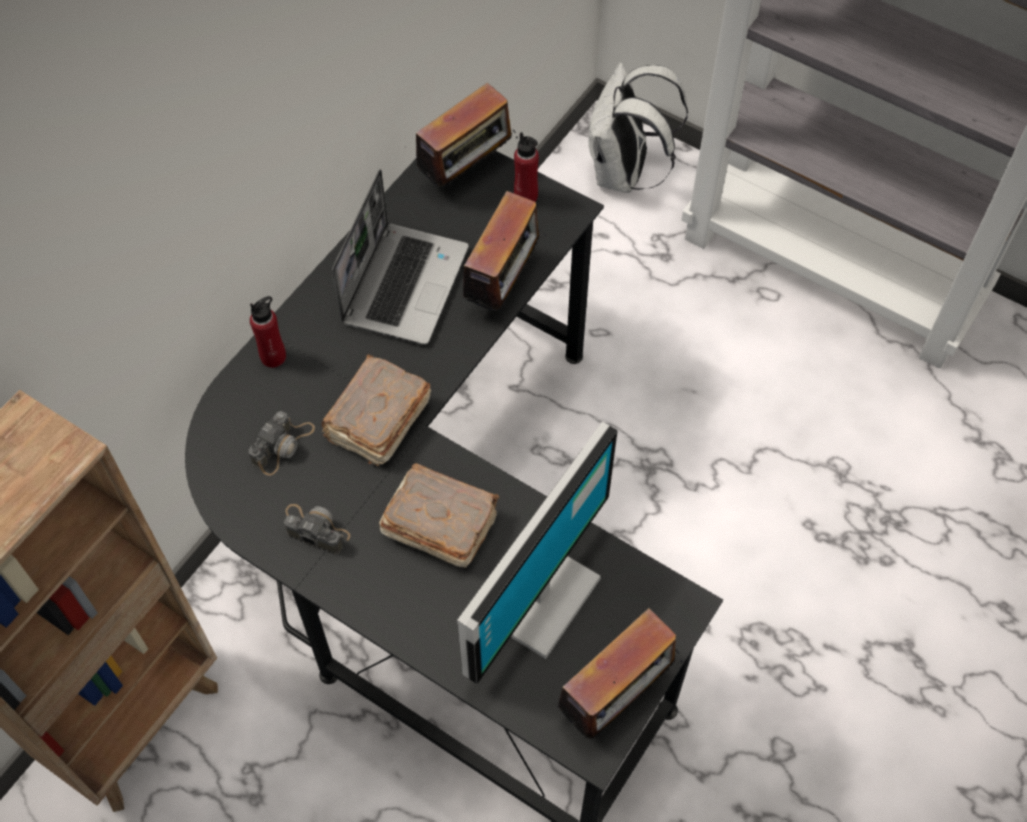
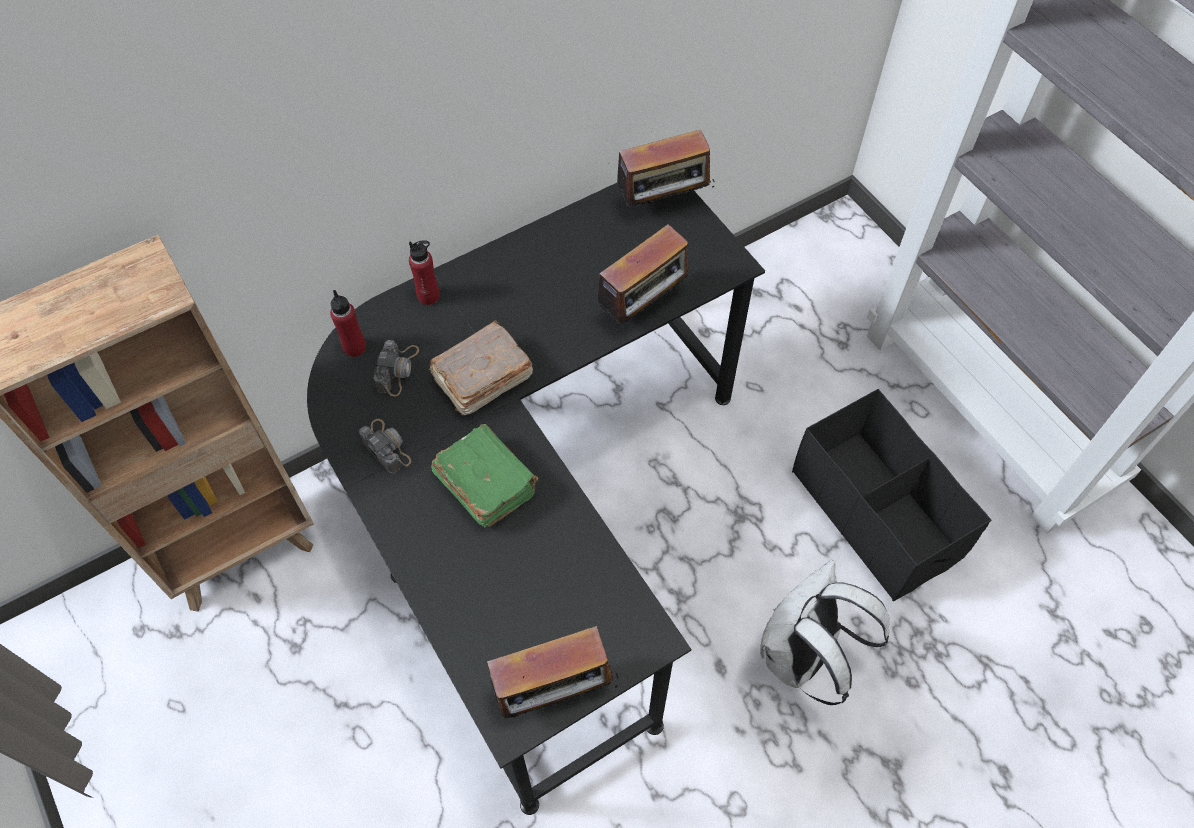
camera: 25 degrees right, 0 degrees up
(283, 445) = (398, 369): camera -> camera turned 45 degrees counterclockwise
(404, 283) = (563, 275): laptop -> none
(439, 523) = (486, 482): brown book -> green book
(526, 196) = (701, 240): red bottle -> red bottle (354, 347)
(536, 595) = (533, 576): monitor -> none
(624, 174) = (840, 263): white backpack -> white backpack (802, 657)
(777, 412) = (876, 513): none -> black storage box

